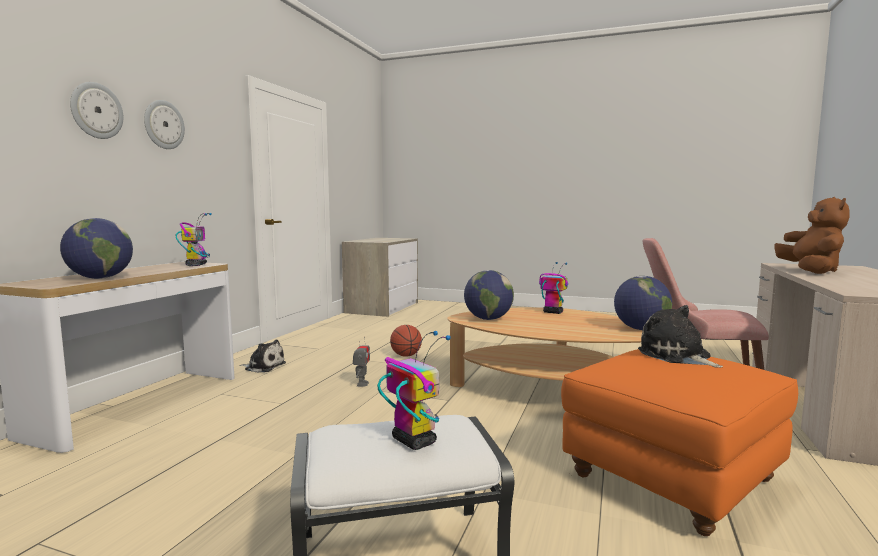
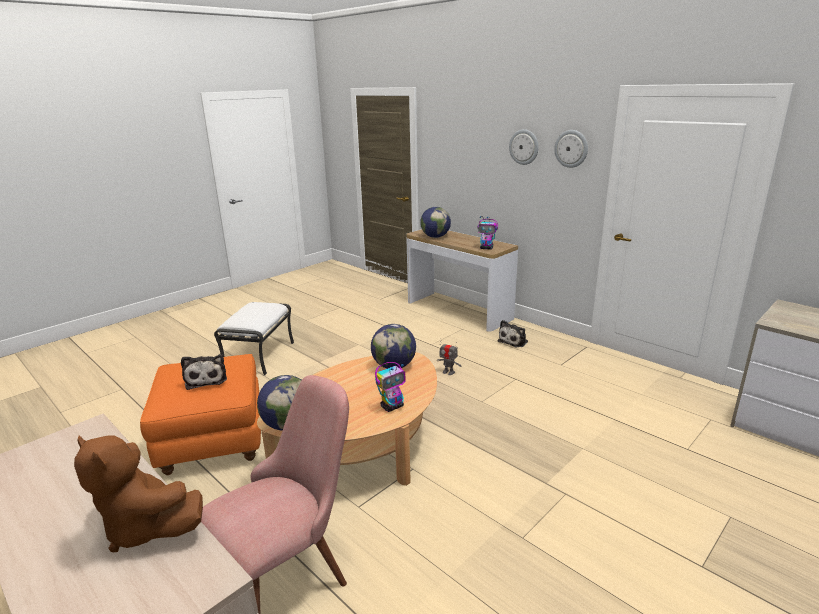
camera: 115 degrees right, 15 degrees up
(96, 111) = (484, 143): wall clock -> wall clock (571, 148)
(406, 355) = (516, 403): basketball -> none
(413, 441) = (245, 313): toy robot -> none
(676, 356) = (206, 379): plush toy -> plush toy turned 75 degrees clockwise

